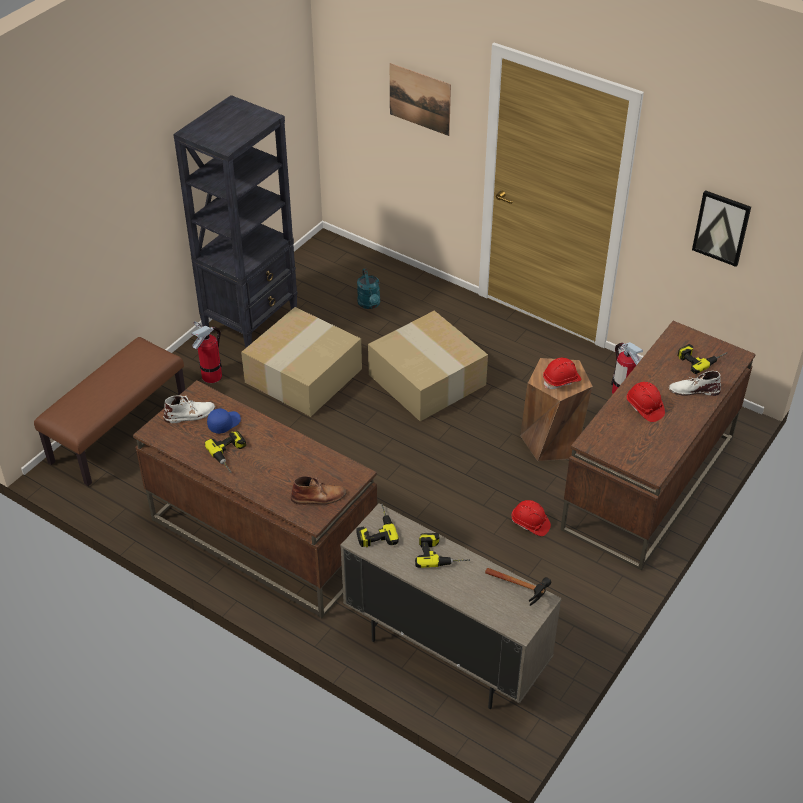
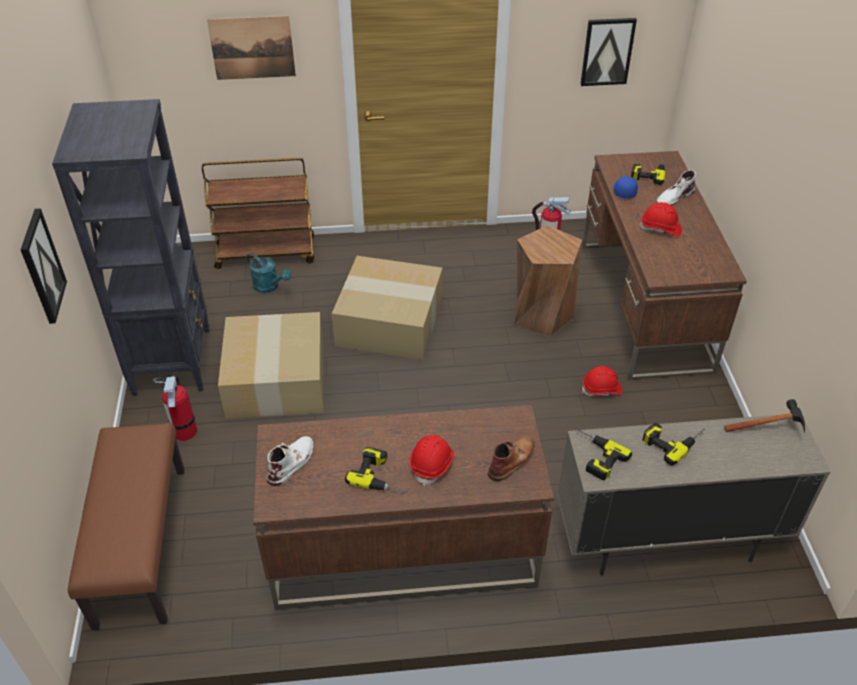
camera: 40 degrees left, 0 degrees up
(126, 201) = (42, 266): none -> picture
(224, 423) = (337, 449): blue cap -> blue cap (623, 191)
(395, 276) = (266, 253): none -> brown cart
(561, 380) = (555, 247): red hard hat -> red hard hat (432, 464)

